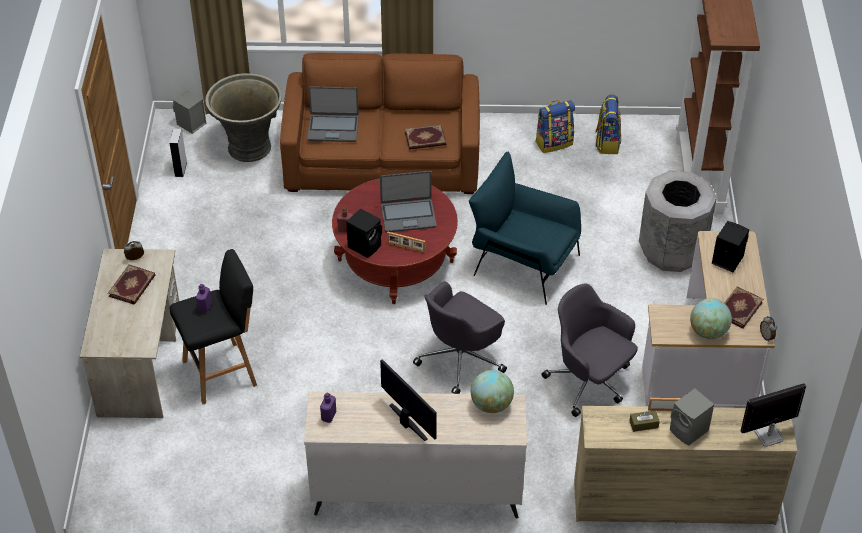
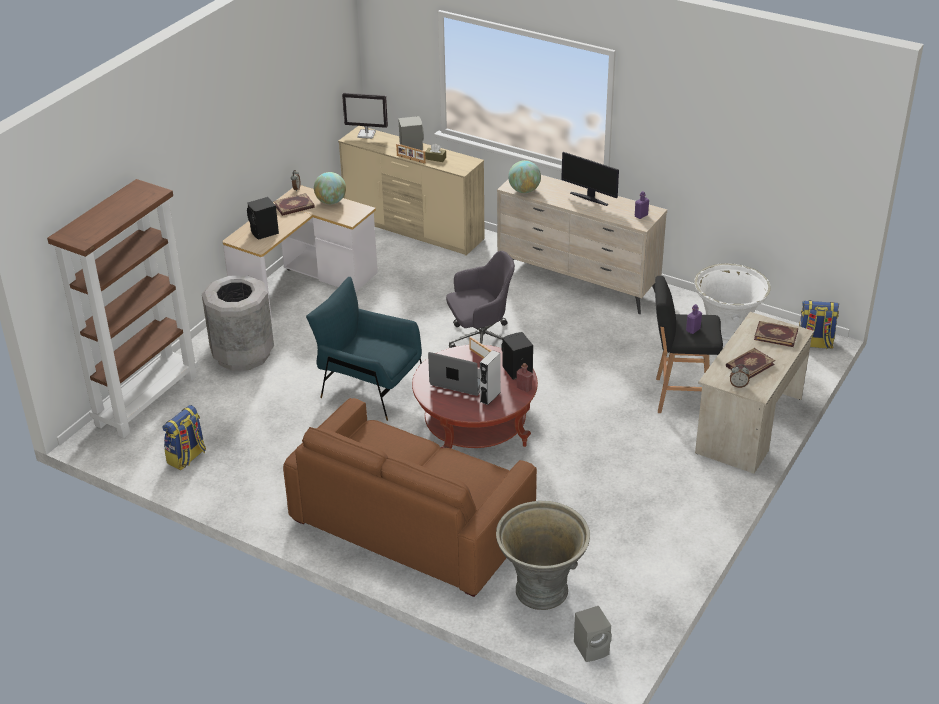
camera: 150 degrees left, 10 degrees down
(180, 169) = (630, 595): grey speaker -> grey speaker (490, 397)
(205, 473) = (726, 338): none -> white planter
(333, 128) = (466, 482): laptop -> none
(406, 423) = (589, 198): monitor -> monitor turned 45 degrees counterclockwise
(425, 139) = (386, 438): book -> book (776, 335)
(523, 264) = (369, 387): blue armchair -> blue armchair turned 150 degrees clockwise
(554, 142) = (234, 476): backpack -> backpack (814, 344)
(589, 382) = (400, 299): grey office chair -> none

